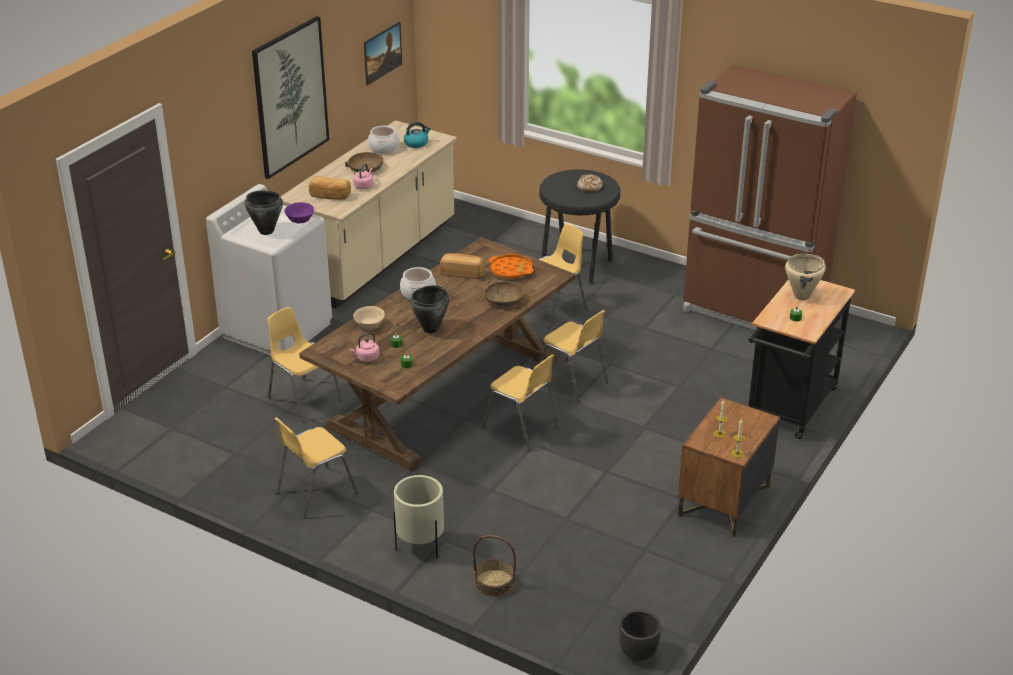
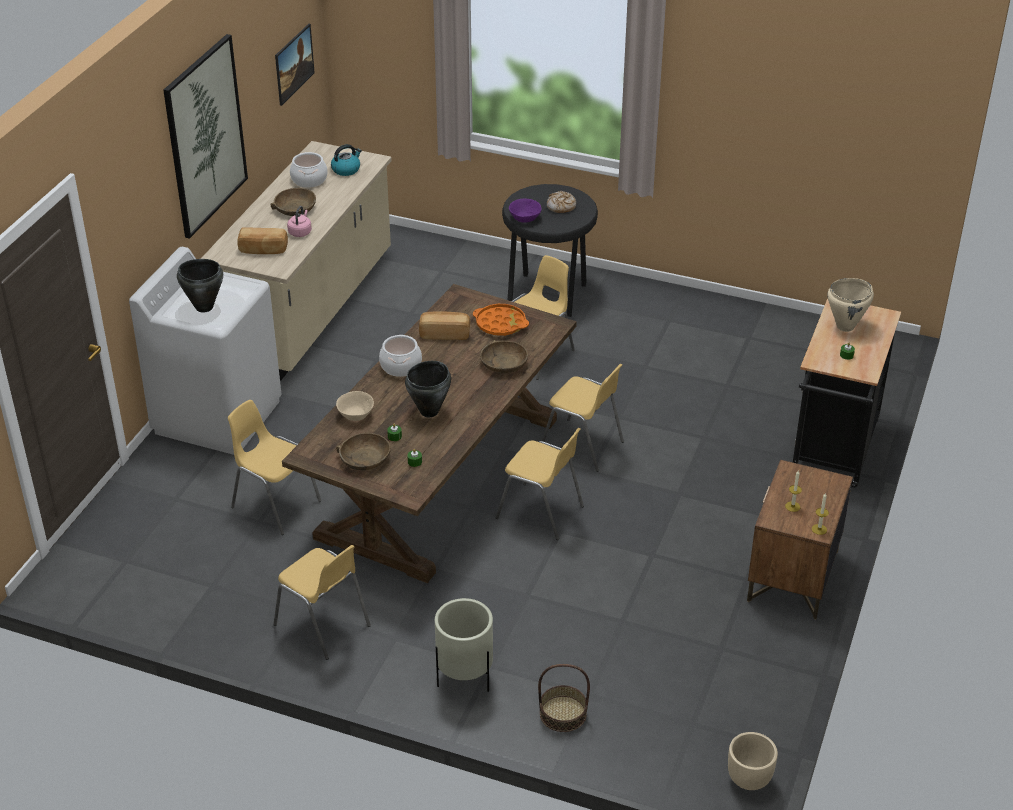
camera: 10 degrees left, 5 degrees up
(299, 220) = (240, 288): purple bowl -> purple bowl (524, 219)
(316, 493) = (323, 625): yellow chair -> yellow chair turned 90 degrees counterclockwise
(366, 358) = (364, 459): pink kettle -> brown bowl
(638, 653) = (749, 780): black planter -> beige planter
(753, 311) = (761, 332): brown fridge -> none

